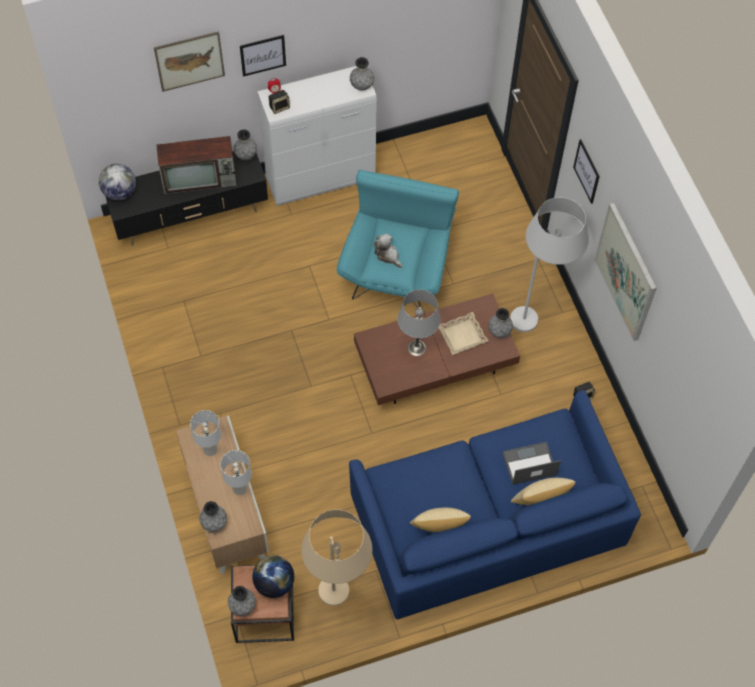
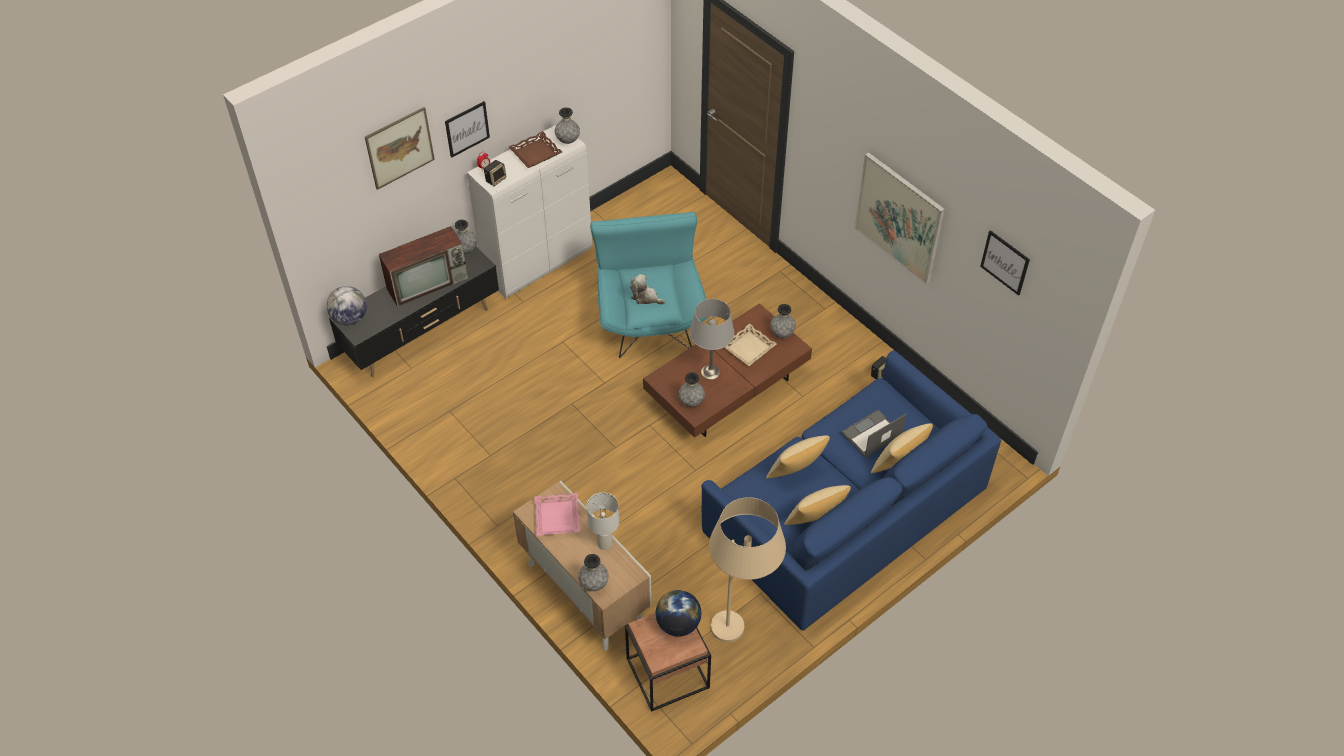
camera: 20 degrees left, 10 degrees down
(210, 449) = (556, 517): white table lamp -> pink tray
(243, 606) = (656, 657): grey vase -> grey vase (691, 402)
(327, 90) = (535, 153): none -> brown tray
(444, 477) = (796, 473): none -> pillow
(539, 317) = (805, 319): white floor lamp -> none
(586, 171) = (824, 141): picture -> picture (1005, 262)

